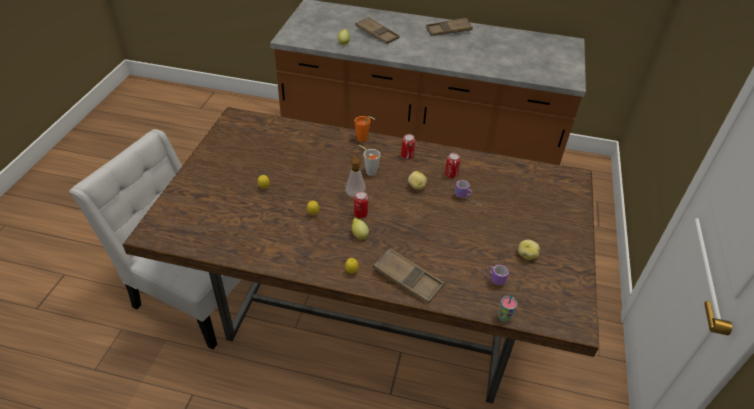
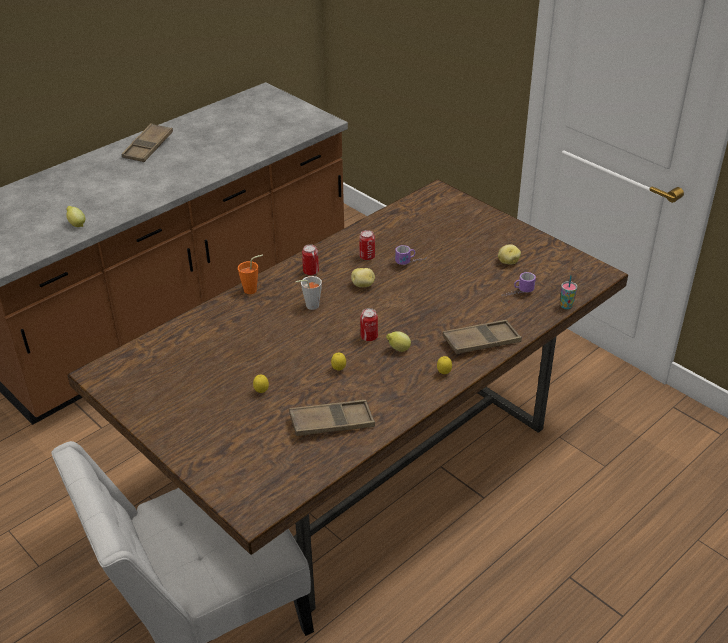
camera: 55 degrees left, 5 degrees down
(355, 193) = (334, 329): soap dispenser -> none
(377, 34) = (90, 195): brown tray -> brown tray (332, 422)

